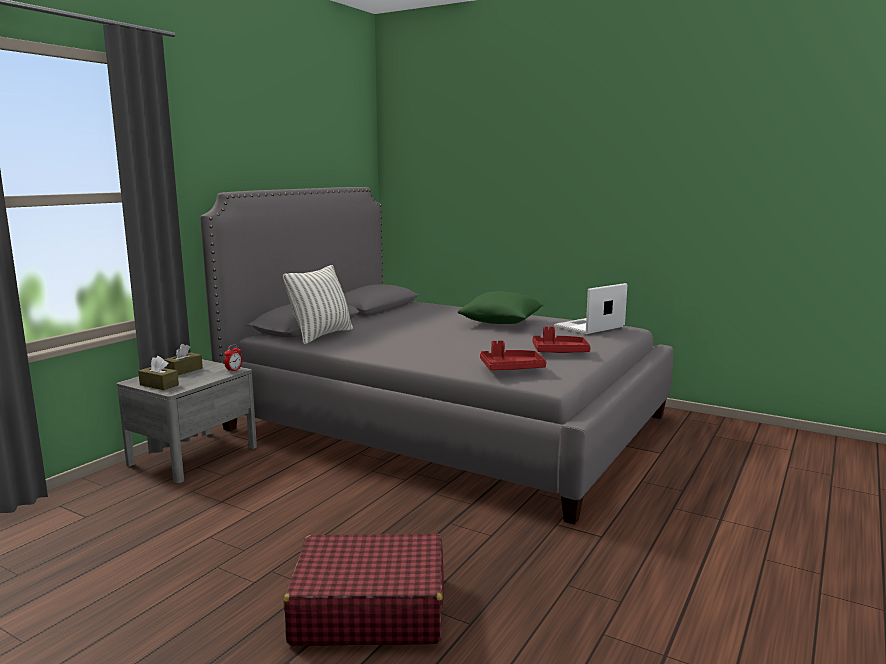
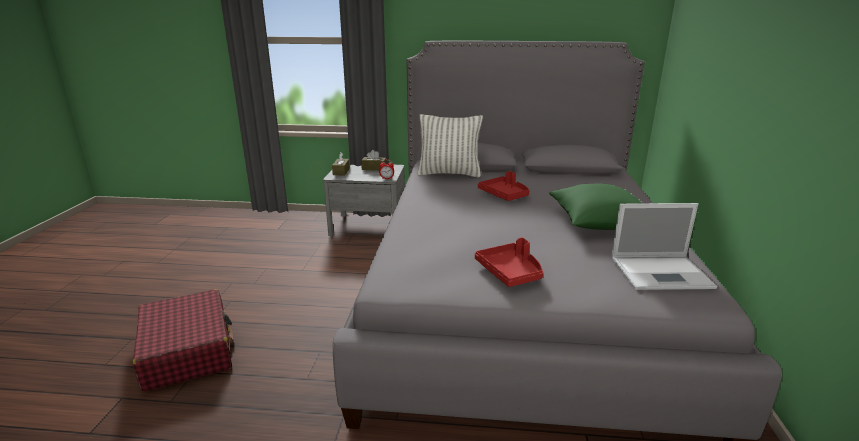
camera: 65 degrees right, 10 degrees up
(511, 368) = (410, 257): red tray -> red tray (504, 195)
(588, 327) = (662, 273): laptop -> laptop turned 150 degrees clockwise

